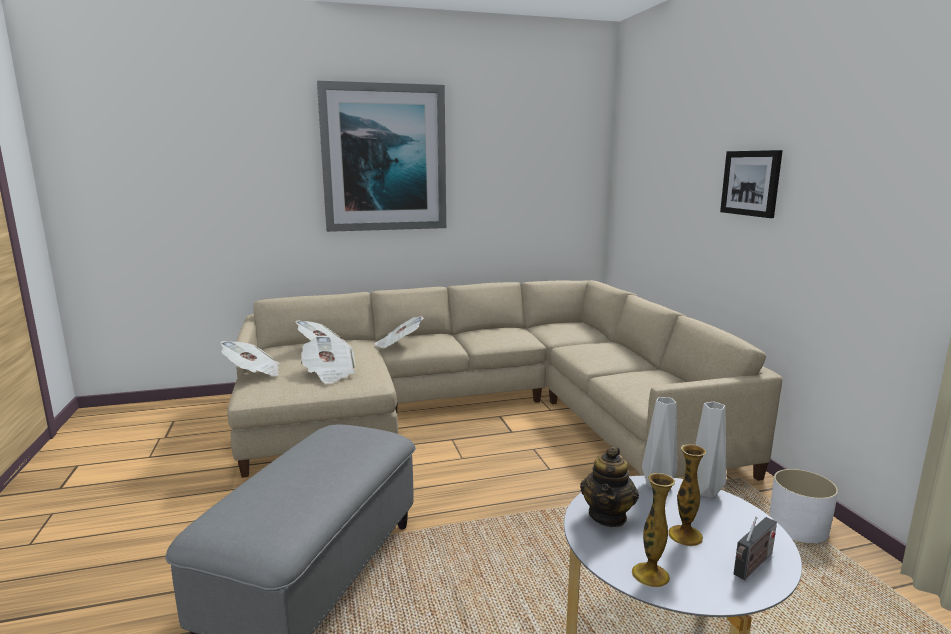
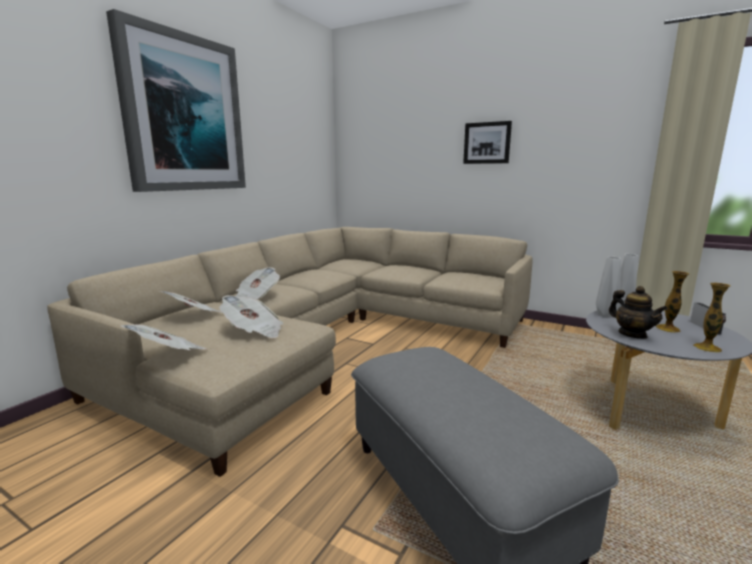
camera: 45 degrees left, 0 degrees up
(798, 527) = (570, 334): white planter -> none

